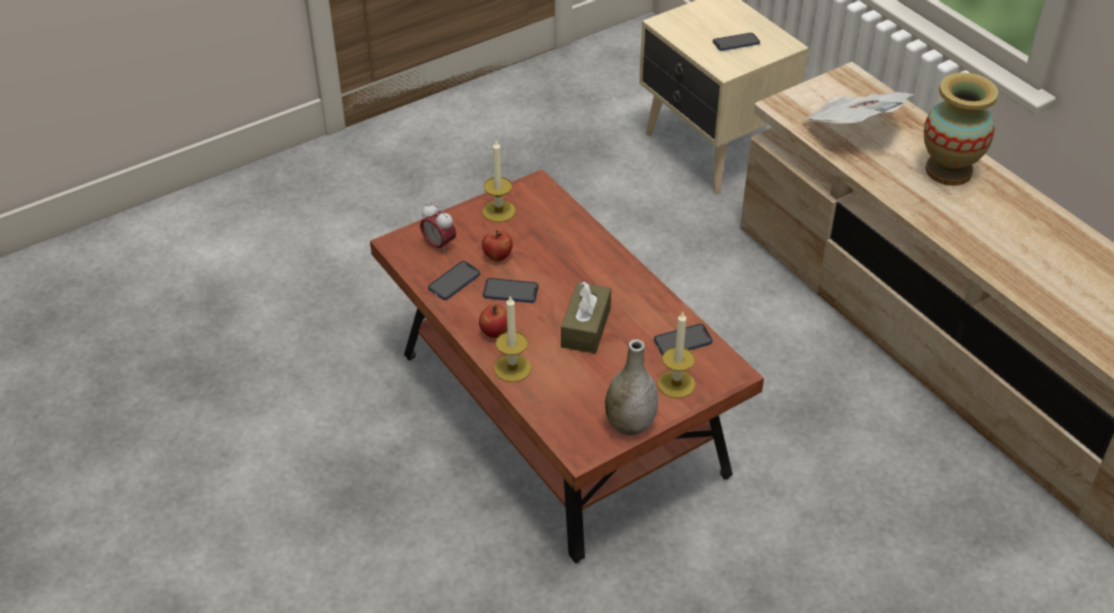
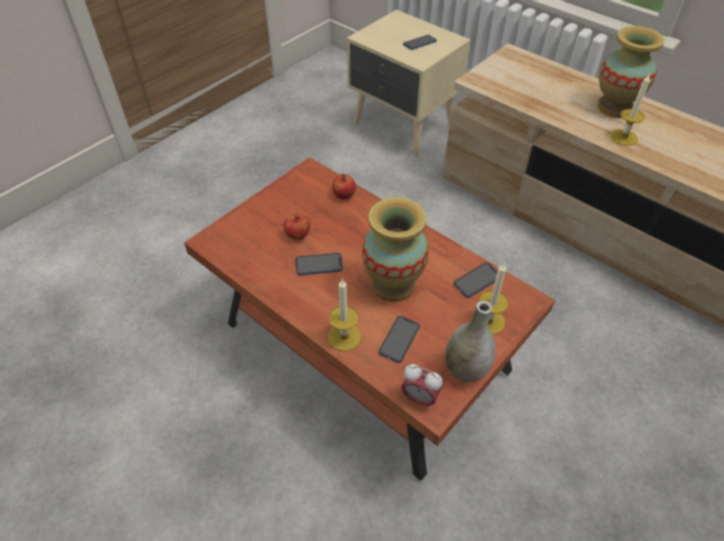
camera: 15 degrees left, 5 degrees up
(439, 245) = (245, 235): alarm clock -> alarm clock (419, 398)
(454, 281) = (268, 265): phone -> phone (399, 340)
(495, 333) = (318, 306): apple -> apple (344, 196)
(498, 211) = (286, 197): candle -> candle (624, 137)
(586, 327) = (393, 285): brown tissue box -> vase
(853, 128) = (533, 88): newspaper -> none

